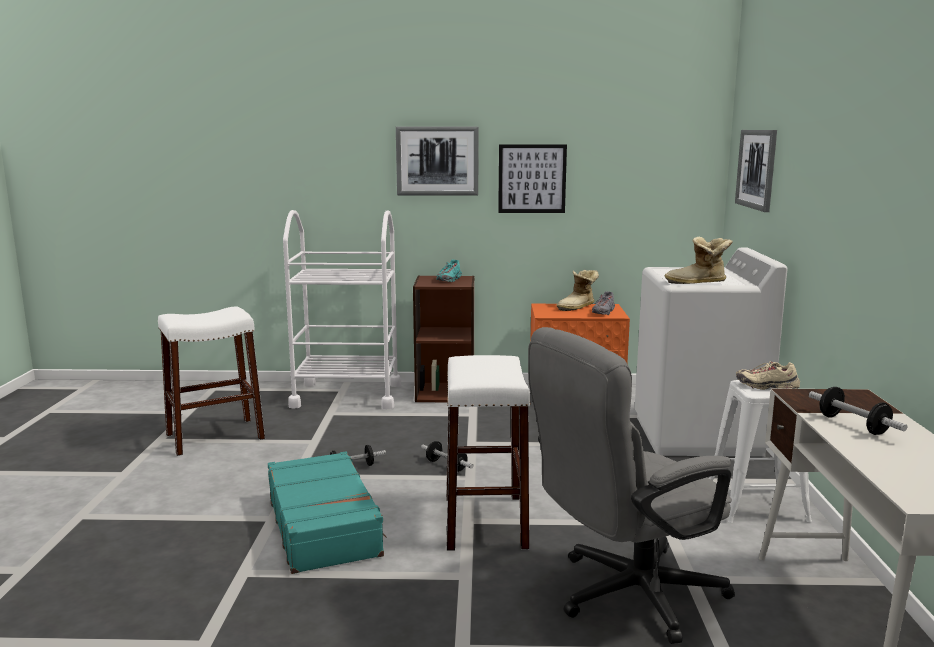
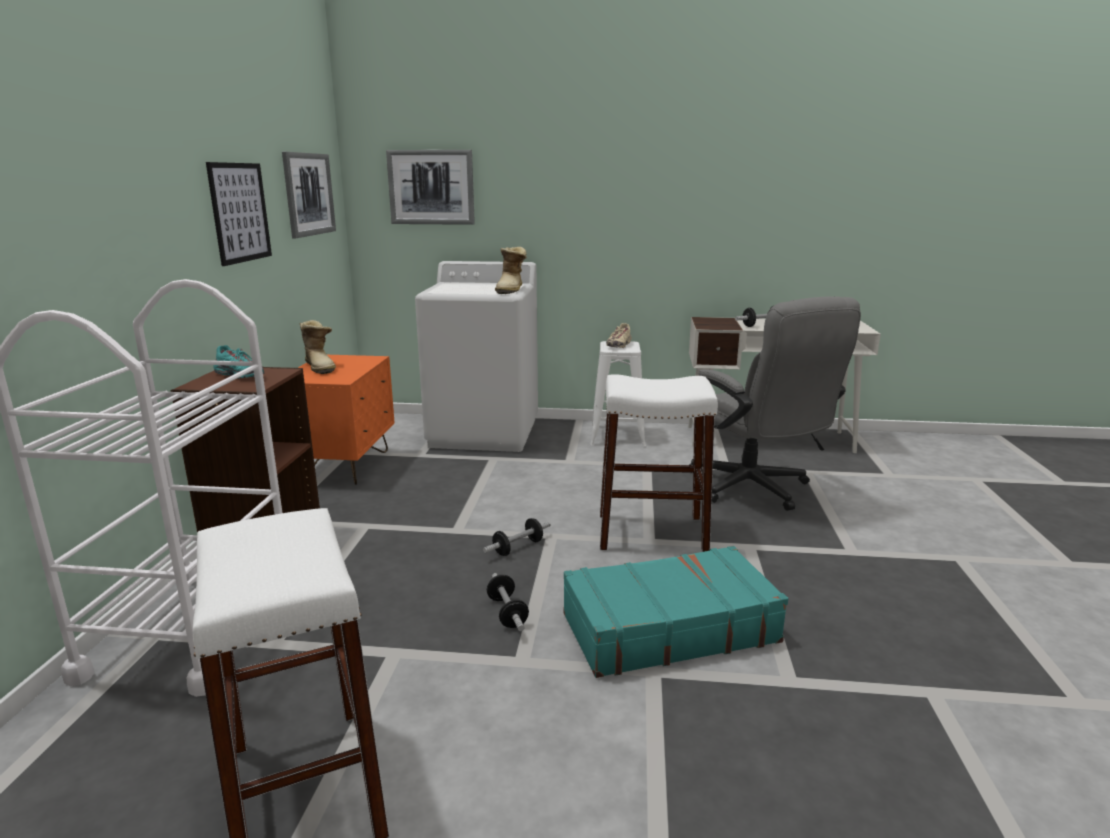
camera: 85 degrees left, 5 degrees up
(437, 161) = (149, 190): picture -> picture (309, 194)
(603, 312) = (356, 361): grey shoe -> none

